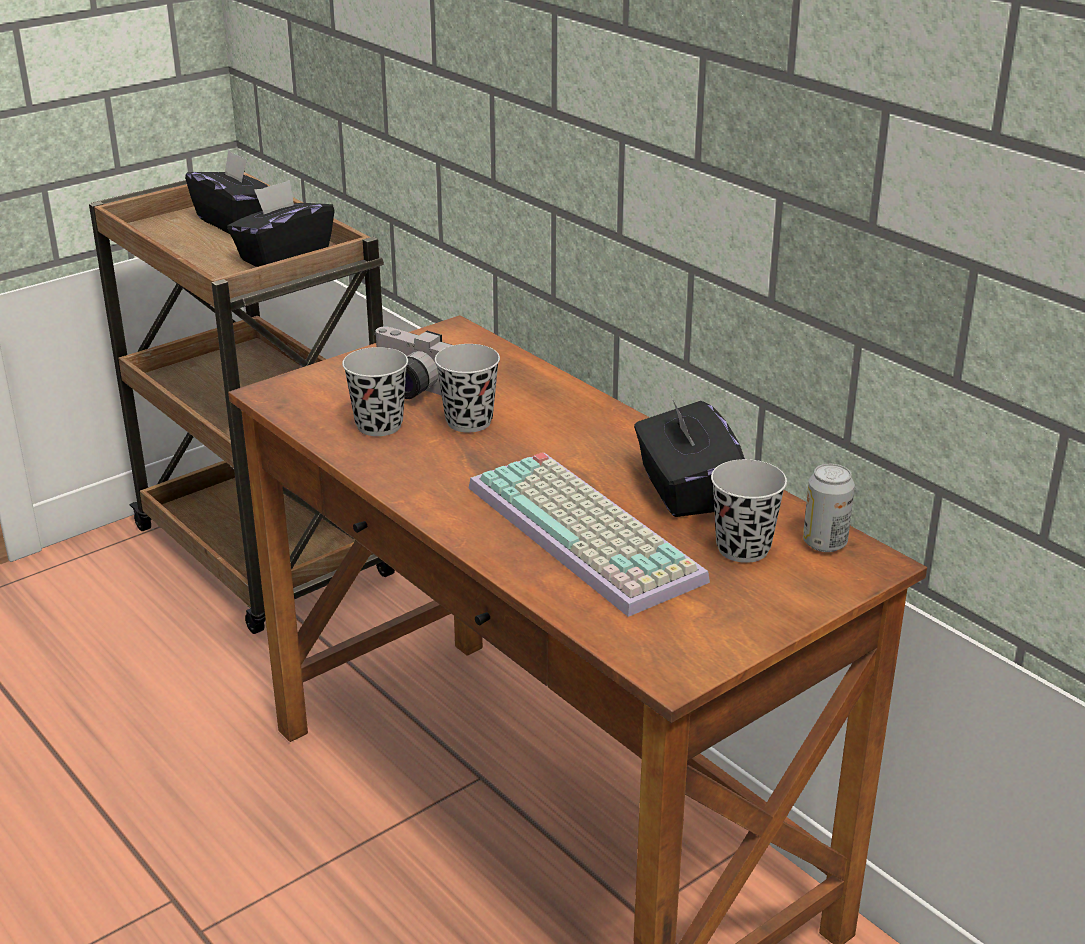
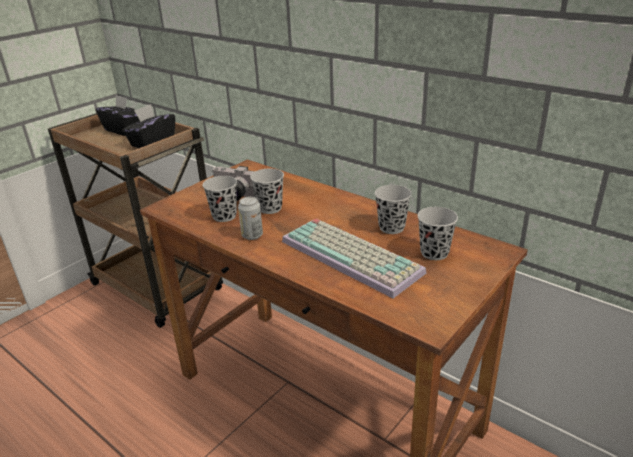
camera: 10 degrees left, 0 degrees up
(684, 490) = (391, 228): black tissue box -> black cup
(824, 543) = (472, 244): can -> can (252, 235)

